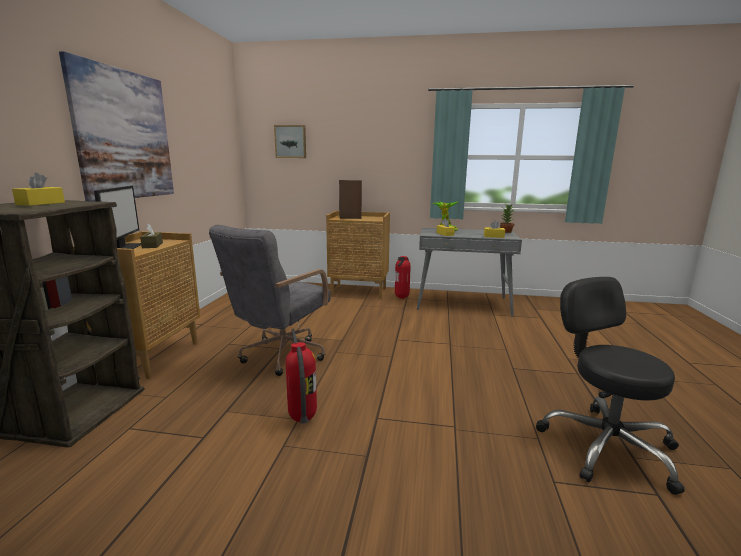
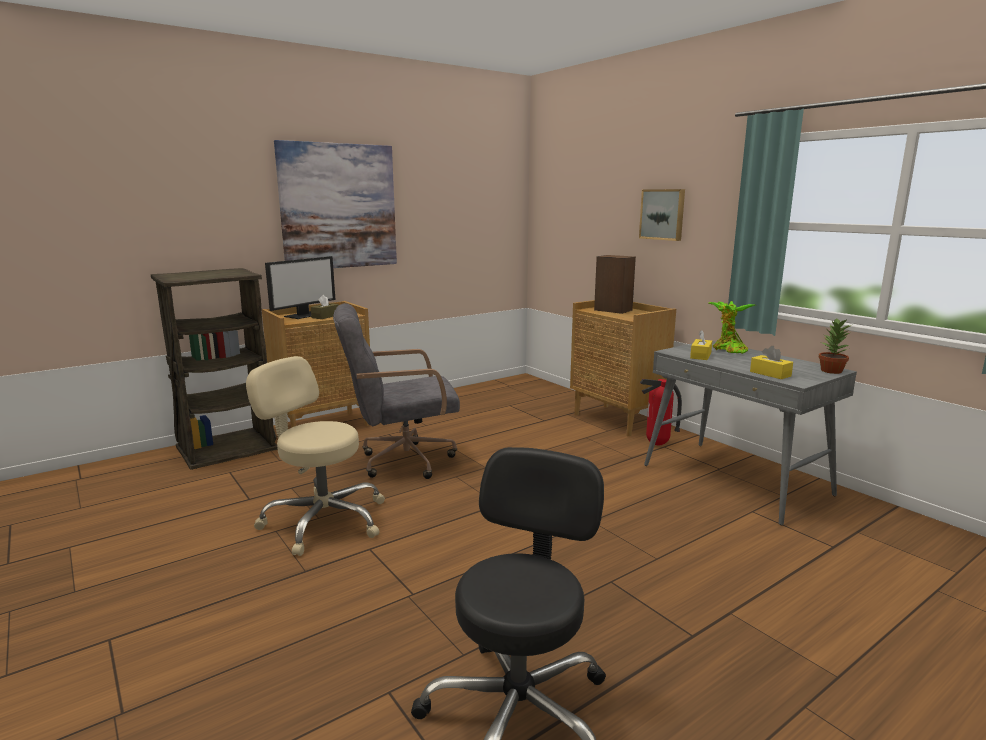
camera: 45 degrees right, 0 degrees up
(41, 203) = (214, 273): yellow tissue box -> none
(291, 142) = (574, 199): picture -> picture (663, 214)
(301, 419) = (320, 519): fire extinguisher -> beige office chair

